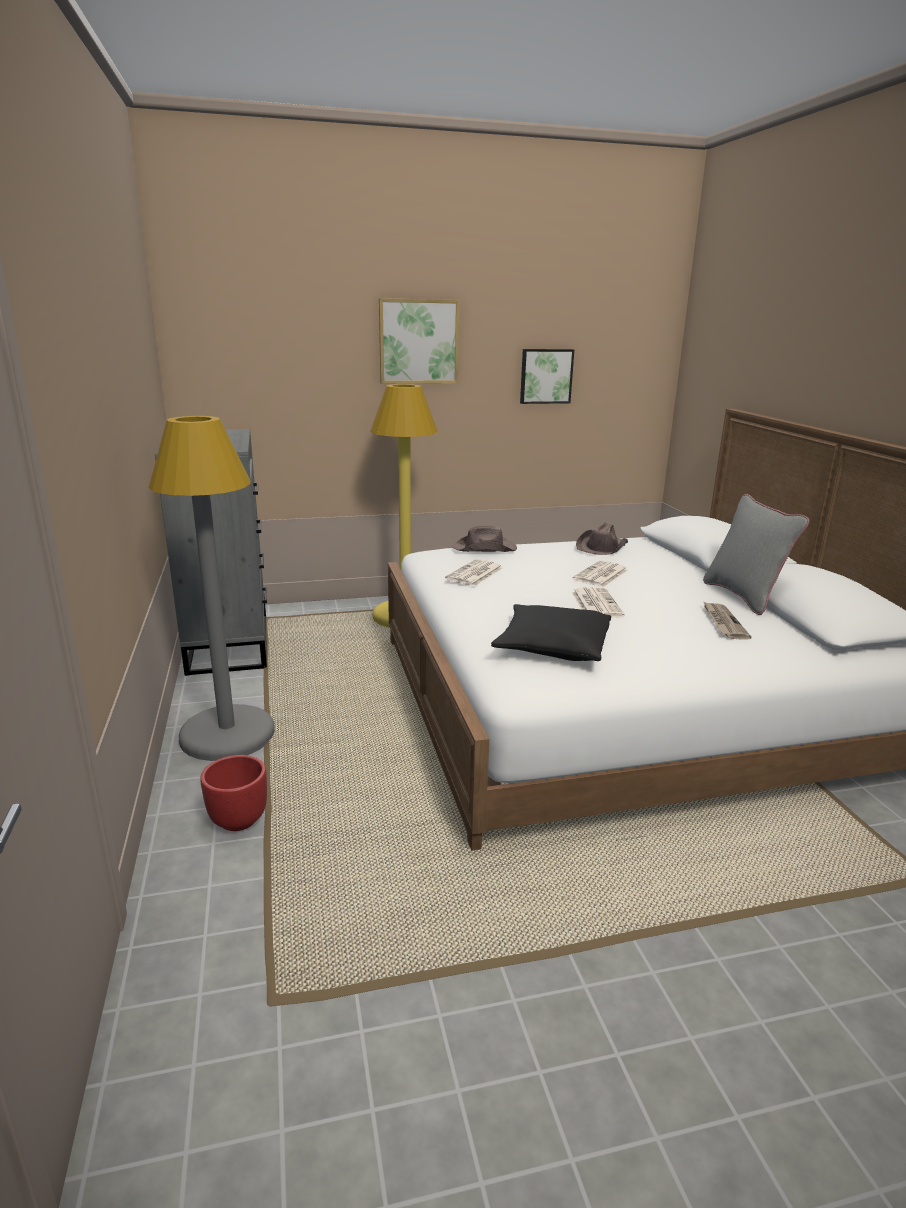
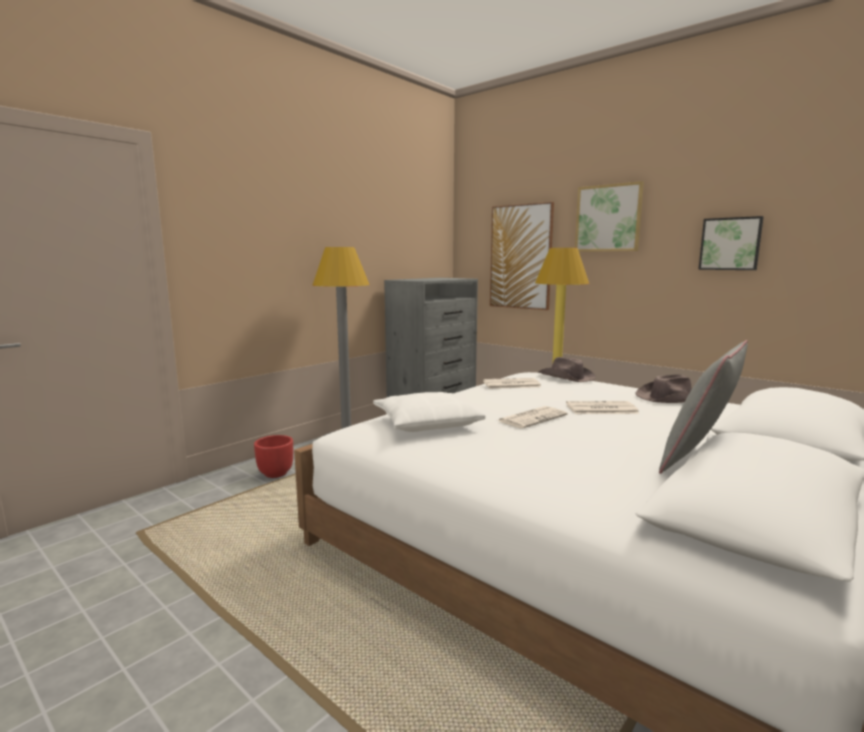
camera: 55 degrees right, 10 degrees down
(296, 391) = (521, 257): none -> picture
(552, 645) = (426, 422): black pillow -> white pillow
(723, 623) = (598, 462): newspaper -> none

